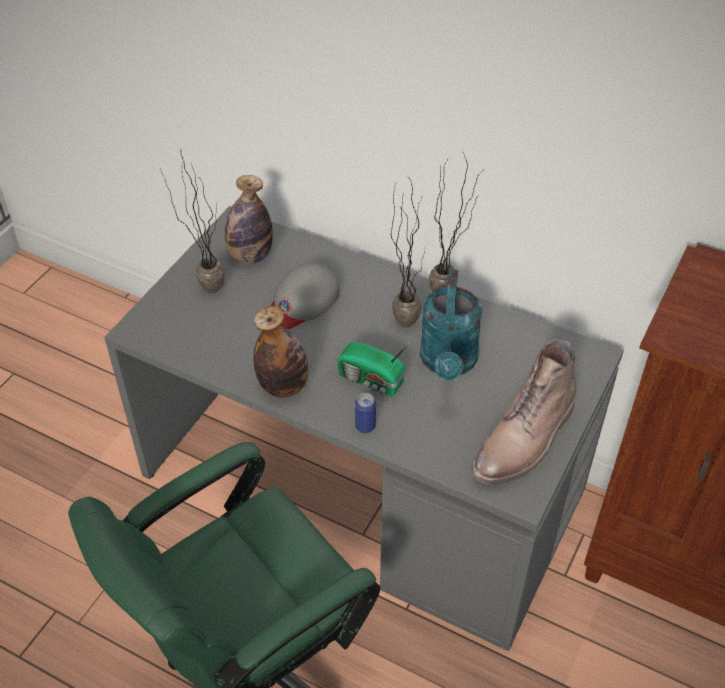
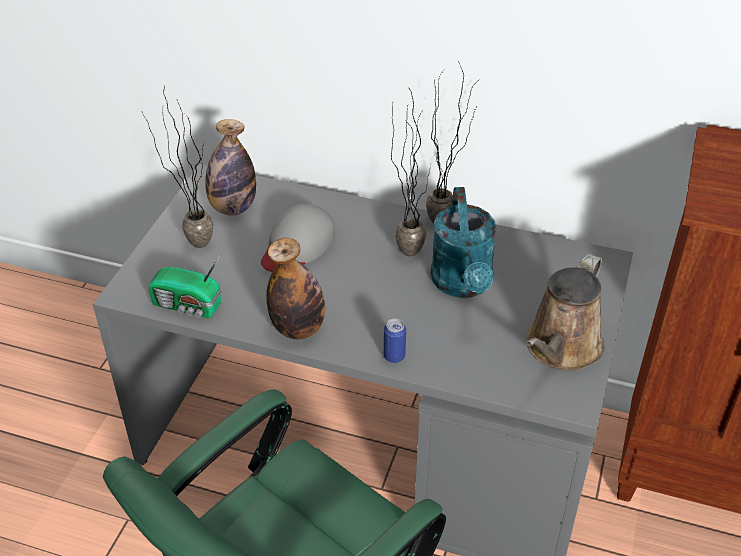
camera: 10 degrees left, 5 degrees down
(372, 380) = (389, 311): radio -> radio (188, 306)
(525, 440) = (561, 349): brown boot -> brown watering can

